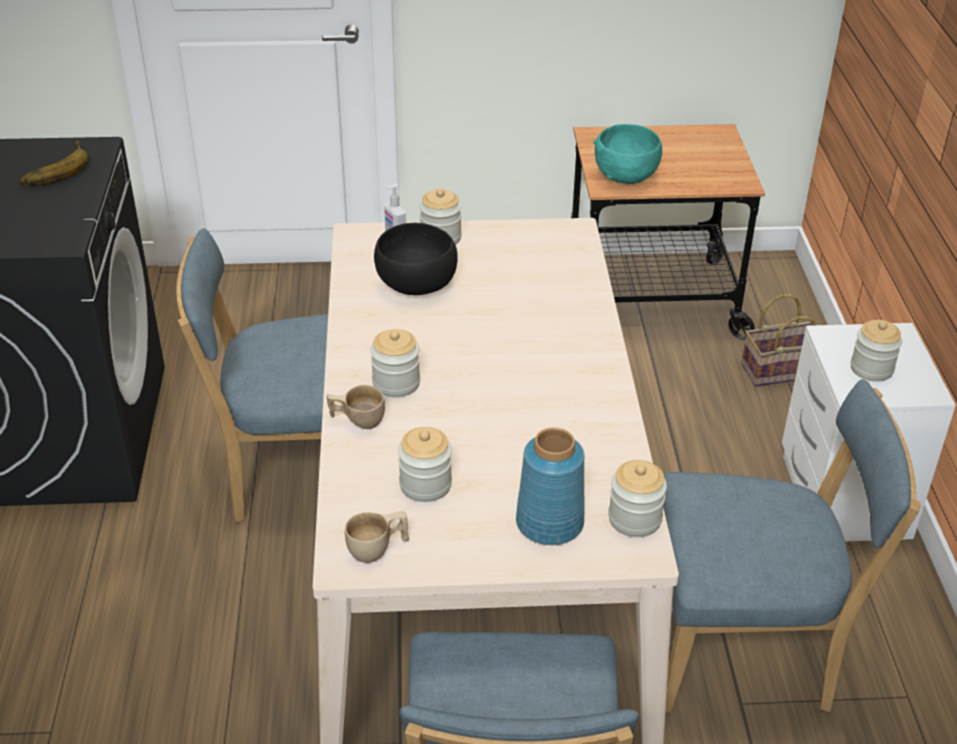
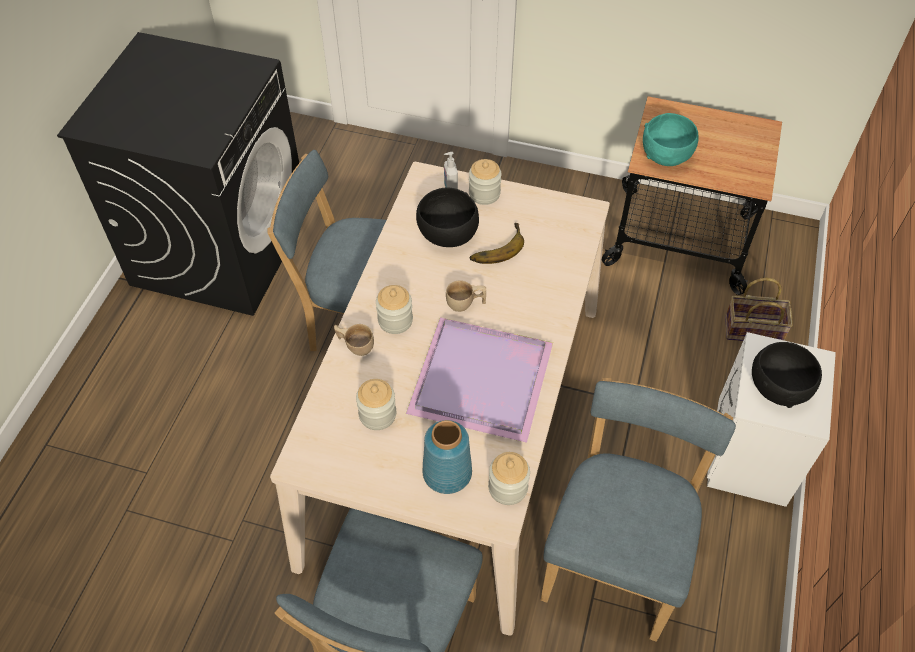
camera: 20 degrees right, 15 degrees up
(53, 169) = (221, 82): banana -> banana (495, 247)
(378, 549) = (323, 459): beige cup -> beige cup (465, 304)
(542, 416) = (484, 379): none -> purple tray
(747, 650) = (616, 558): blue chair -> blue chair turned 90 degrees counterclockwise
(871, 369) = (778, 387): jar -> black bowl

